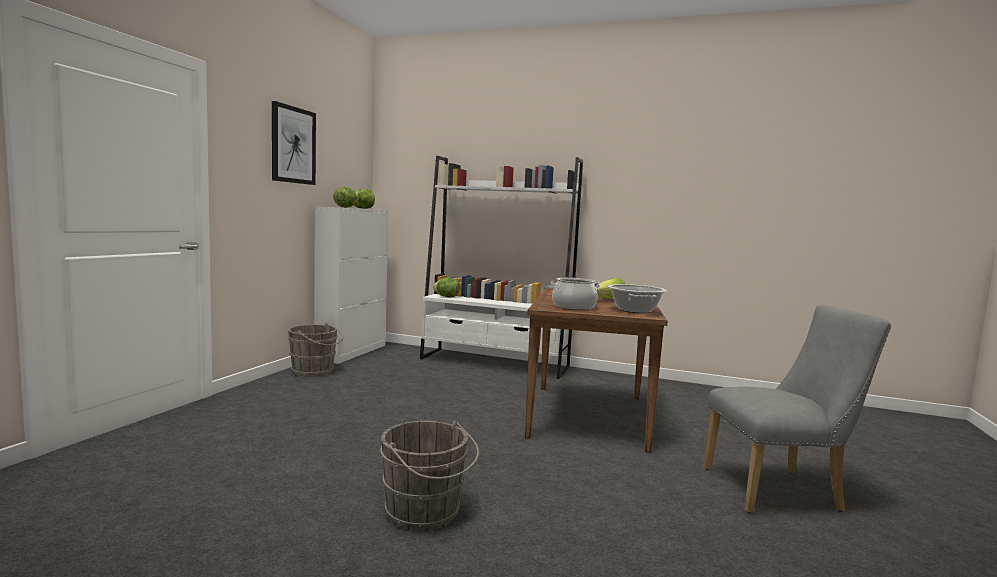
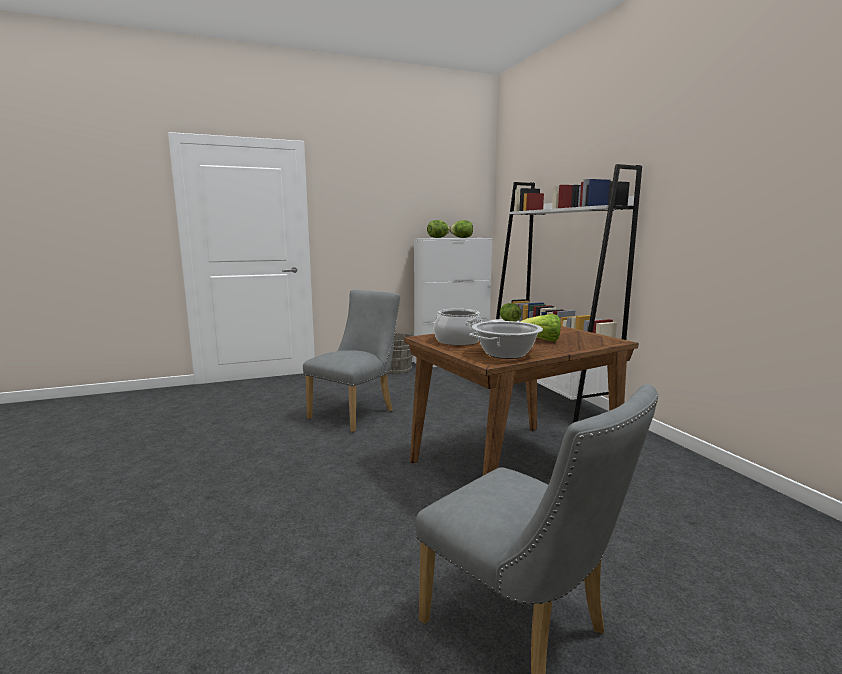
camera: 50 degrees right, 5 degrees up
(293, 145) = (390, 190): picture -> none
(382, 419) = (356, 413): none -> grey chair
(425, 513) = (238, 478): grey bucket -> none

